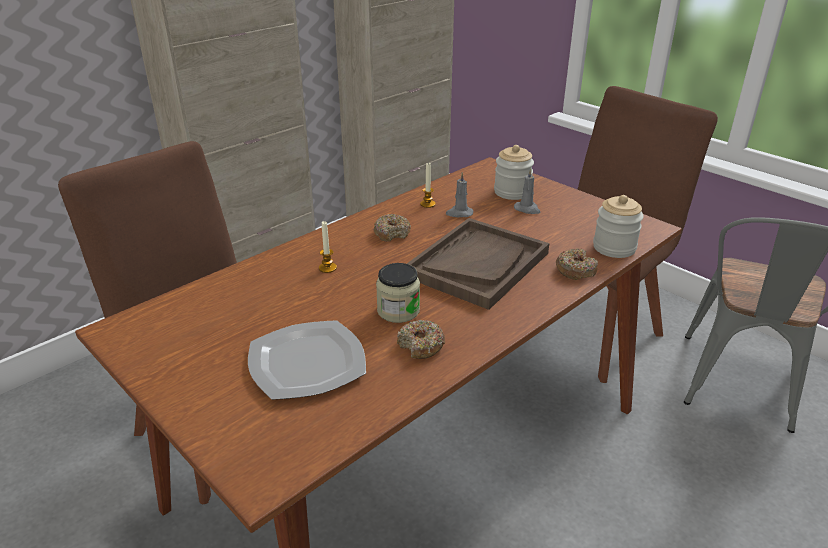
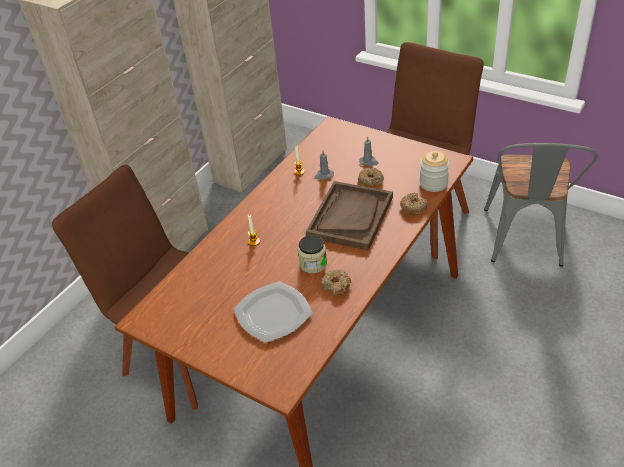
camera: 10 degrees left, 10 degrees up
(392, 233) = (285, 203): donut -> donut (370, 181)
(512, 192) = (354, 148): jar -> none

